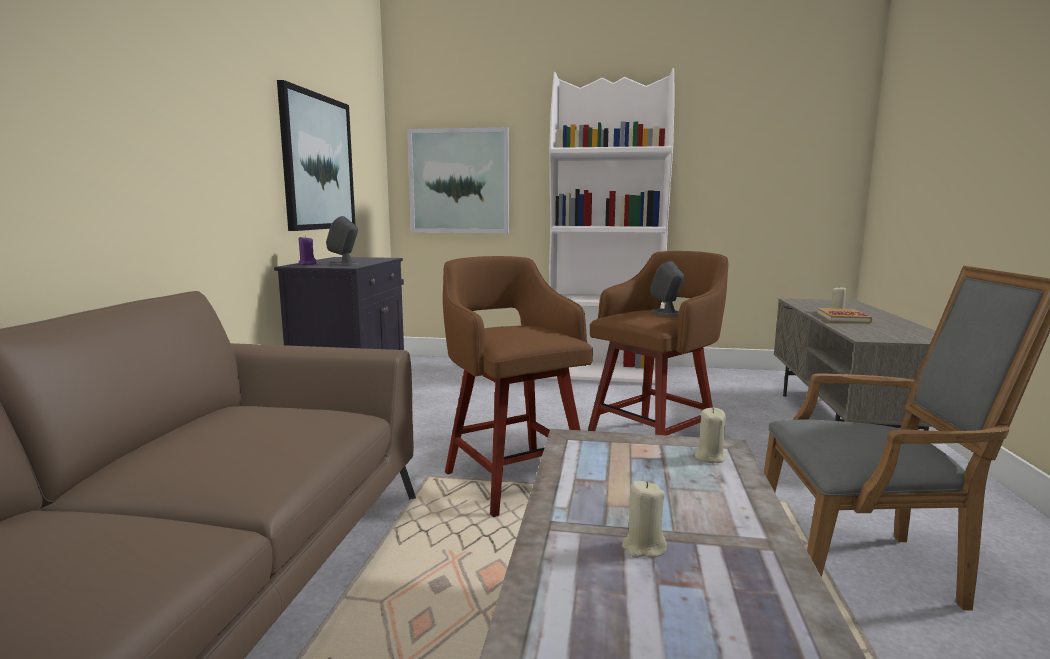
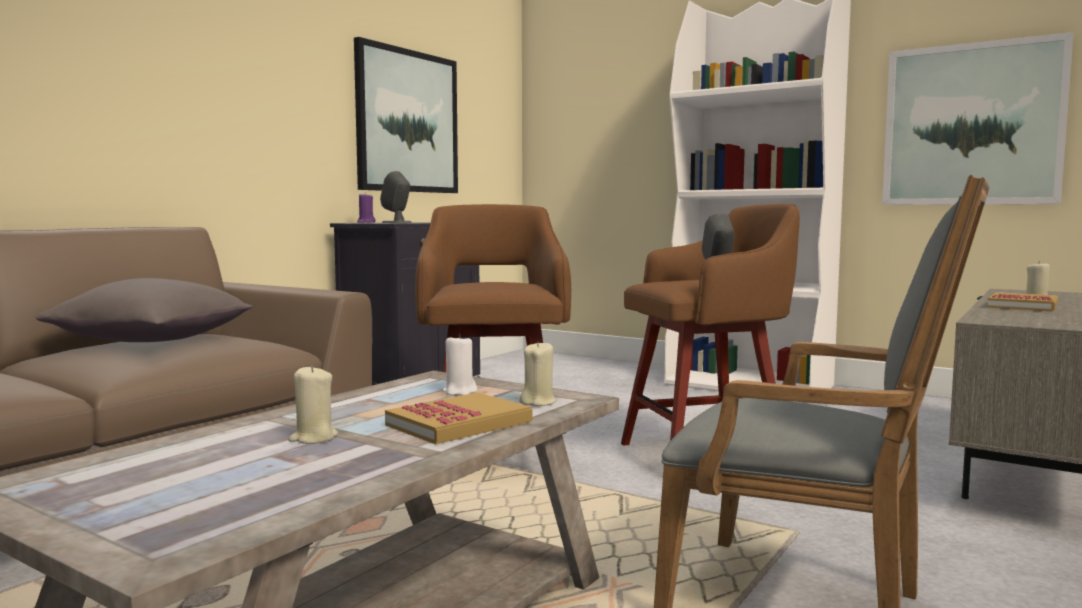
camera: 25 degrees right, 5 degrees down
(232, 434) = (153, 341): none -> grey pillow
(459, 181) = (594, 143): picture -> picture (972, 125)
(629, 455) = (460, 392): none -> white candle
(710, 498) = (459, 423): none -> book

